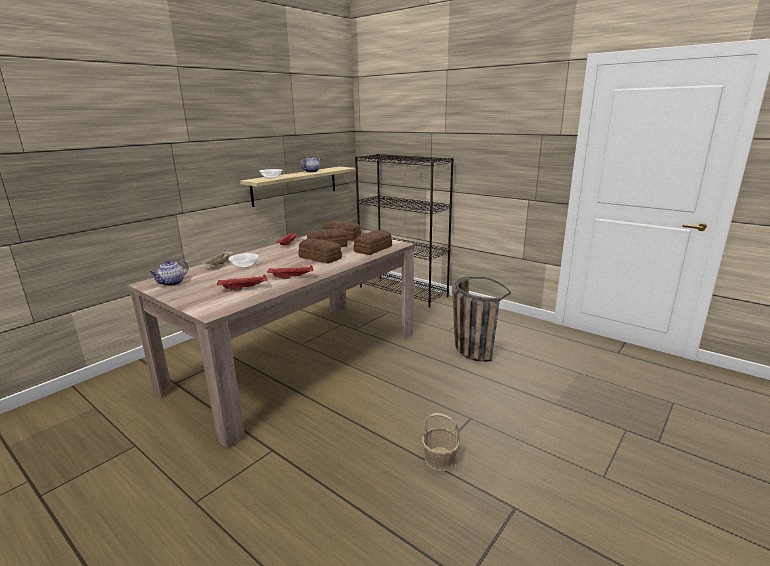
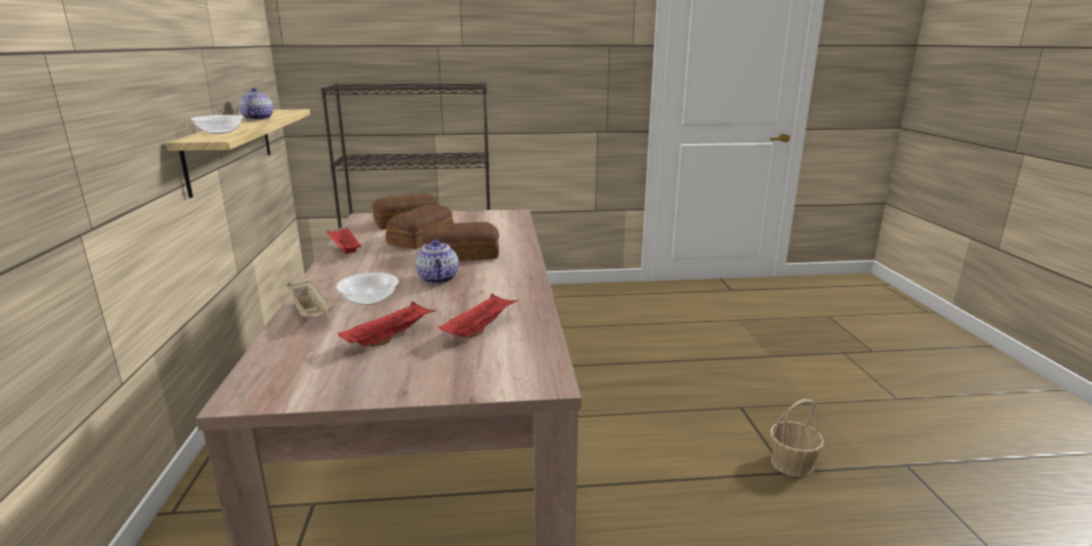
camera: 45 degrees left, 0 degrees up
(172, 283) = (309, 373): teapot -> teapot (438, 279)
(292, 277) = (503, 290): red tray -> red tray (390, 337)
(374, 249) = (500, 226): bread -> none
(469, 347) = (612, 336): basket -> none

